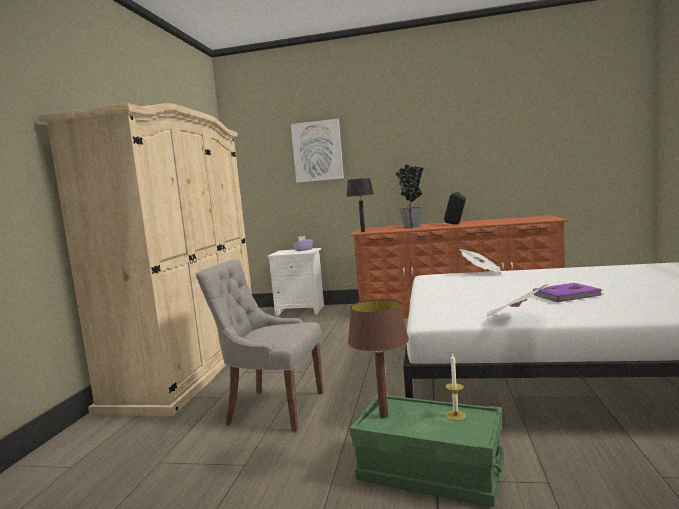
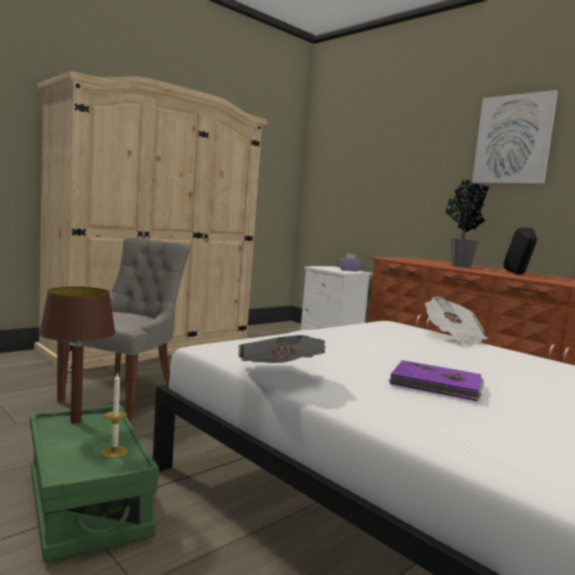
camera: 35 degrees right, 0 degrees up
(273, 408) = (123, 398): grey chair -> grey chair turned 60 degrees clockwise
(317, 151) = (391, 155): picture -> picture (513, 139)
(363, 231) = (394, 258): black table lamp -> none

